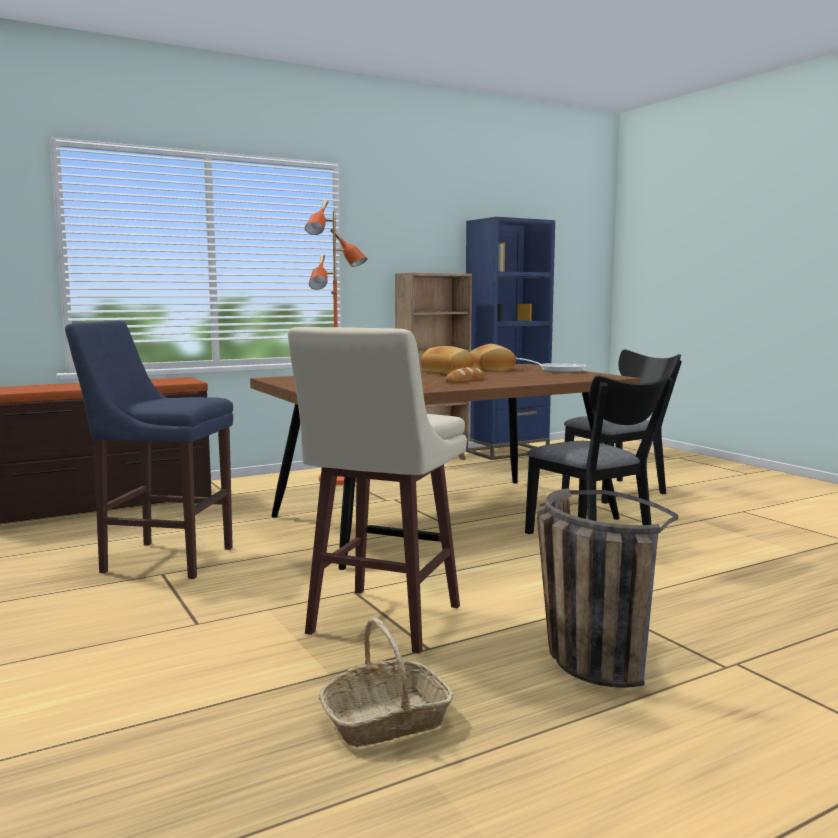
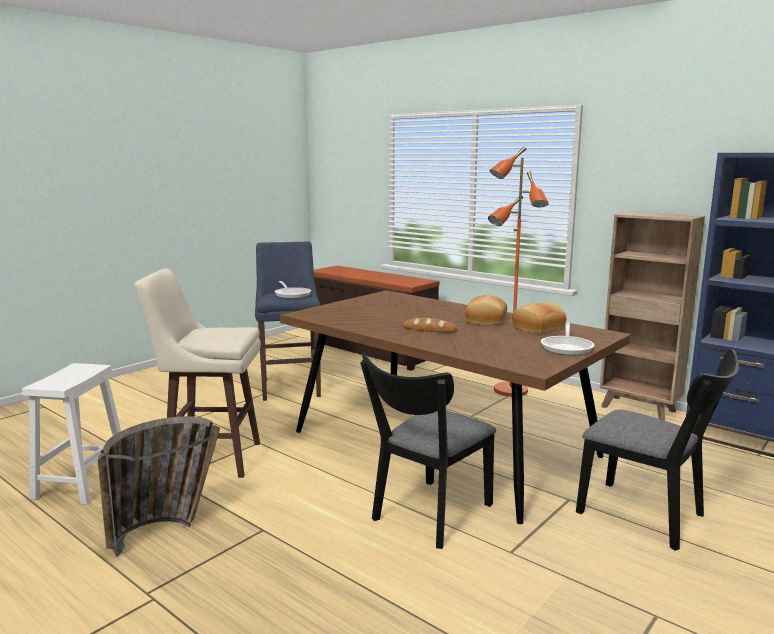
camera: 70 degrees right, 5 degrees up
(176, 399) = (292, 294): none -> frying pan
(386, 721) = (82, 482): basket -> white stool

